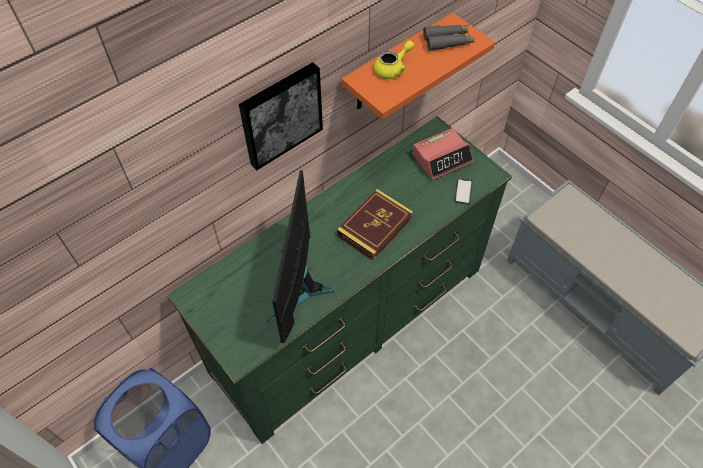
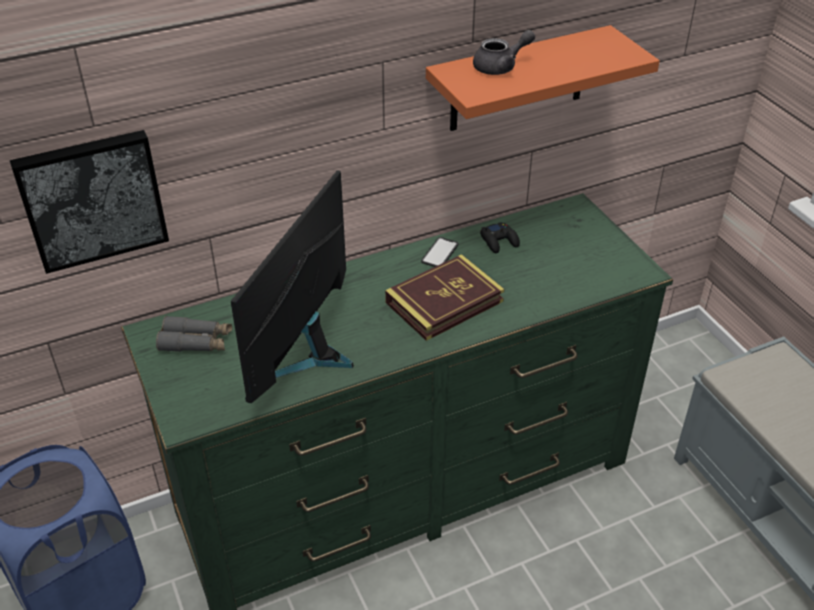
camera: 15 degrees right, 15 degrees down
(280, 114) = (326, 91): picture -> picture (92, 198)
(393, 69) = (501, 67): yellow teapot -> grey teapot
(395, 168) = (499, 241): none -> black game controller
(442, 158) = (572, 241): alarm clock -> none
(448, 41) = (591, 51): grey binoculars -> grey binoculars (196, 342)
(463, 191) = (591, 284): phone -> phone (439, 253)

